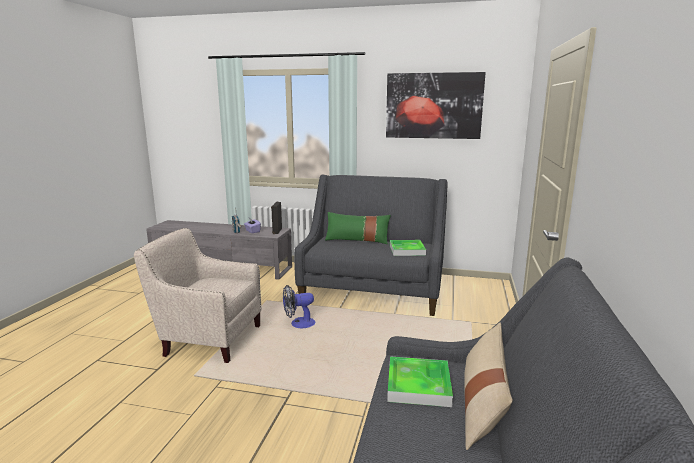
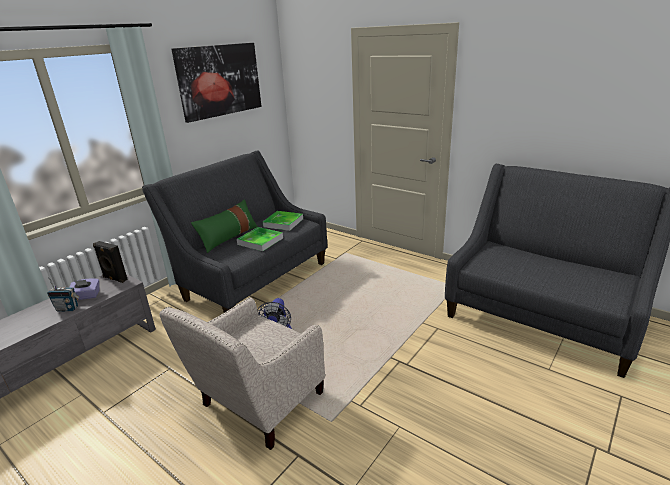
camera: 65 degrees left, 10 degrees up
(418, 385) = (504, 266): tray -> tray (260, 241)
(482, 404) = (526, 253): beige pillow -> none

